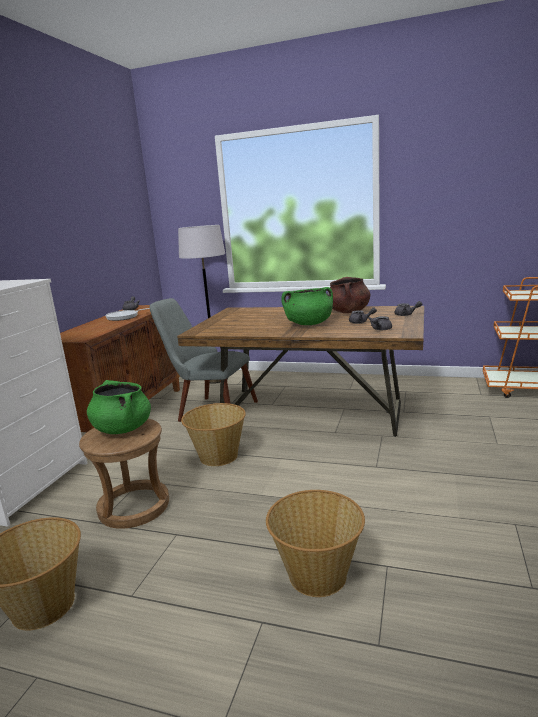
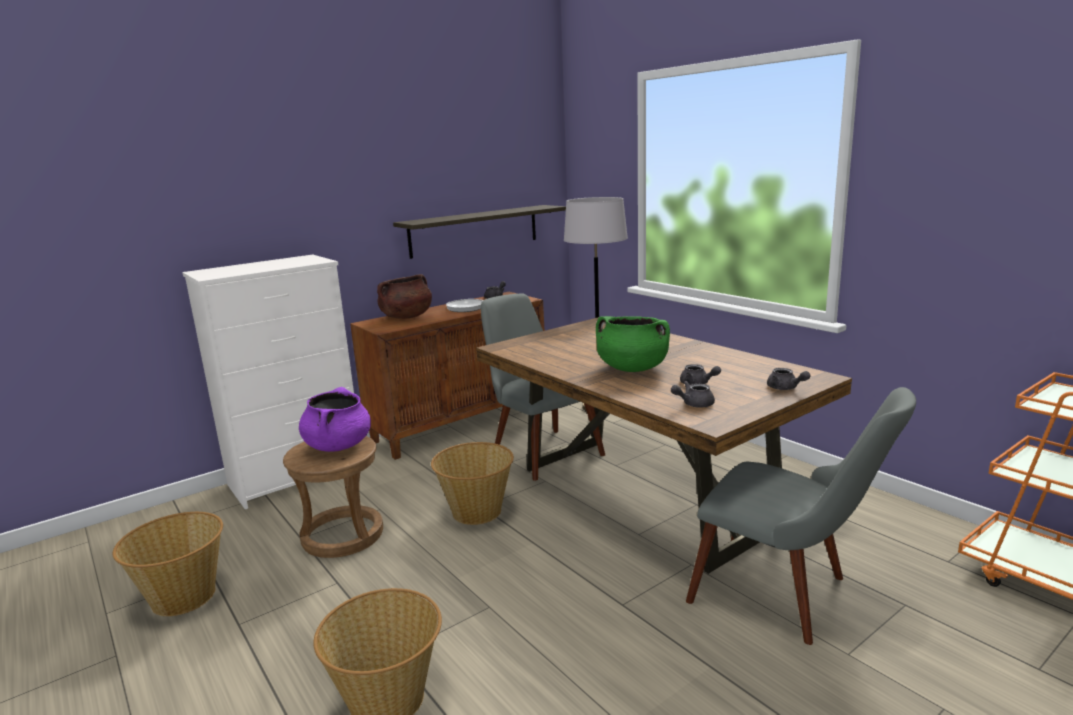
camera: 35 degrees right, 0 degrees up
(106, 257) = (474, 230): none -> shelf
(122, 429) = (338, 446): green cooking pot -> purple cooking pot
(348, 312) = (719, 361): brown cooking pot -> brown cooking pot (406, 317)
(442, 431) = (788, 595): none -> grey chair

